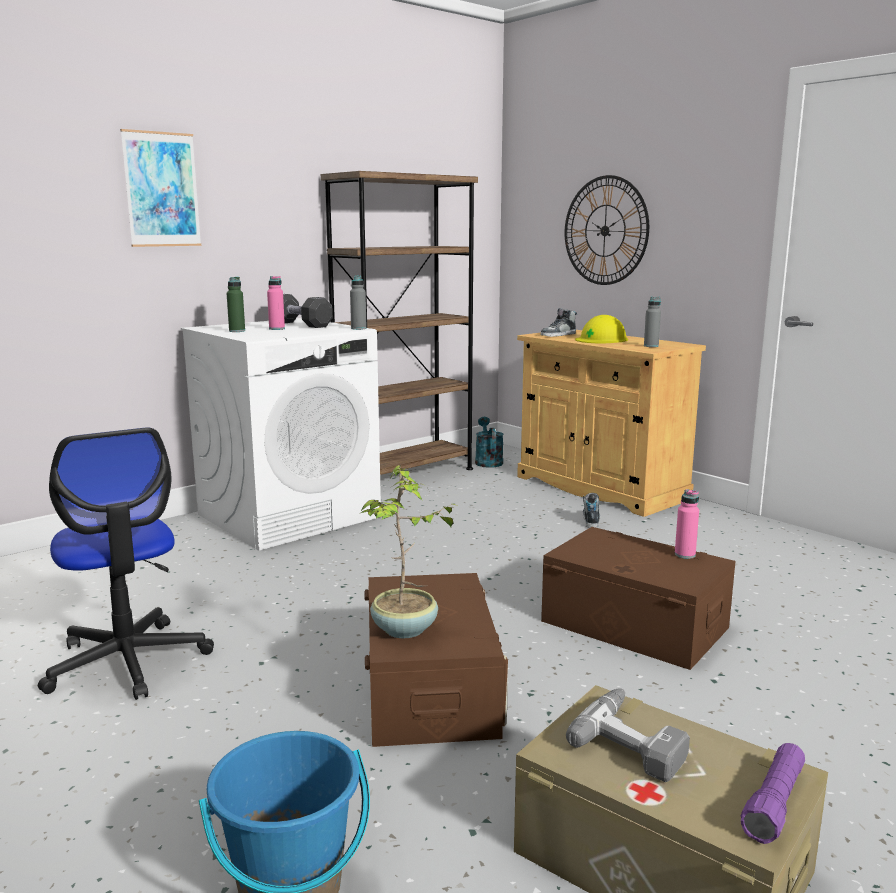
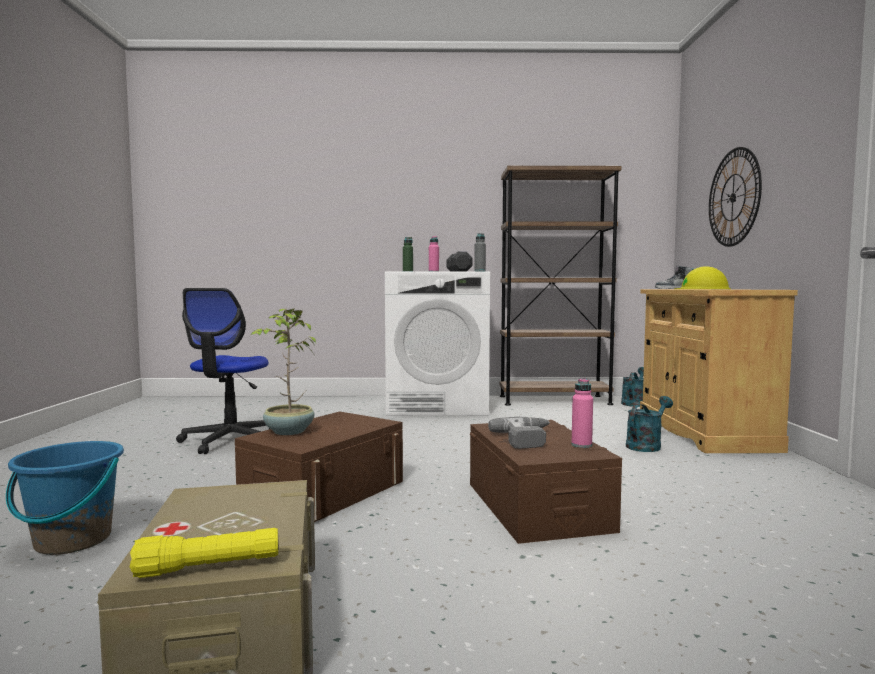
camera: 40 degrees right, 10 degrees down
(162, 189) = (388, 189): picture -> none
(590, 520) = (646, 445): shoe -> turquoise watering can
(634, 741) = (240, 507): power drill -> power drill (528, 438)
(651, 346) = (730, 289): grey bottle -> none
(774, 804) = (209, 567): purple flashlight -> yellow flashlight

